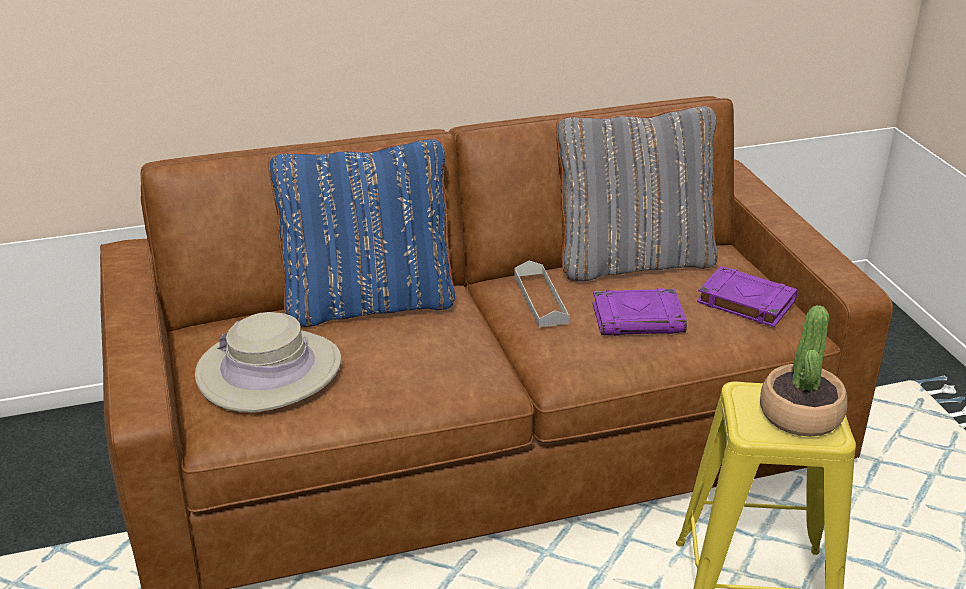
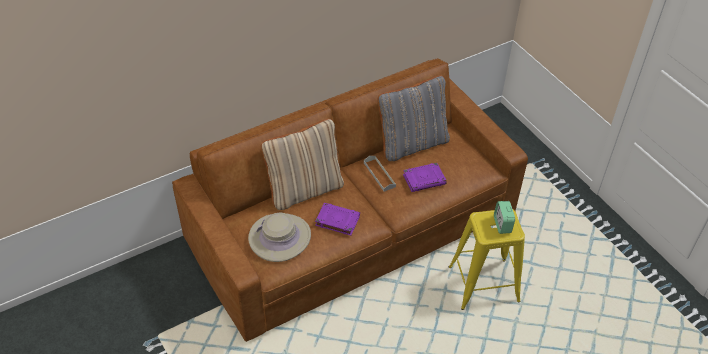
camera: 15 degrees left, 15 degrees up
(368, 302) = (304, 189): blue pillow -> beige pillow
(745, 301) = (466, 161): purple book -> purple book (337, 221)
(801, 414) = (502, 225): potted plant -> alarm clock

